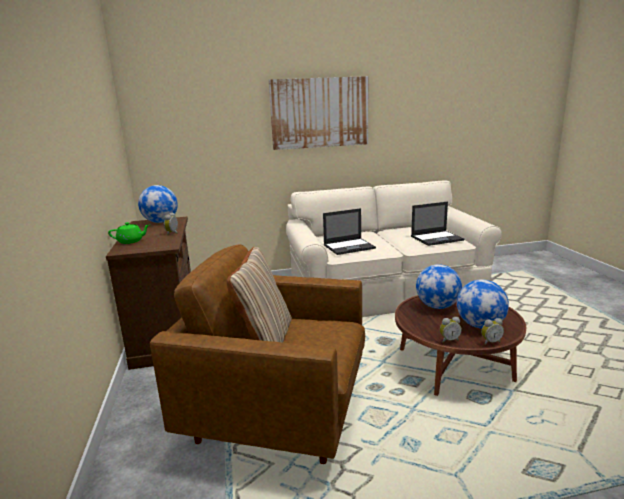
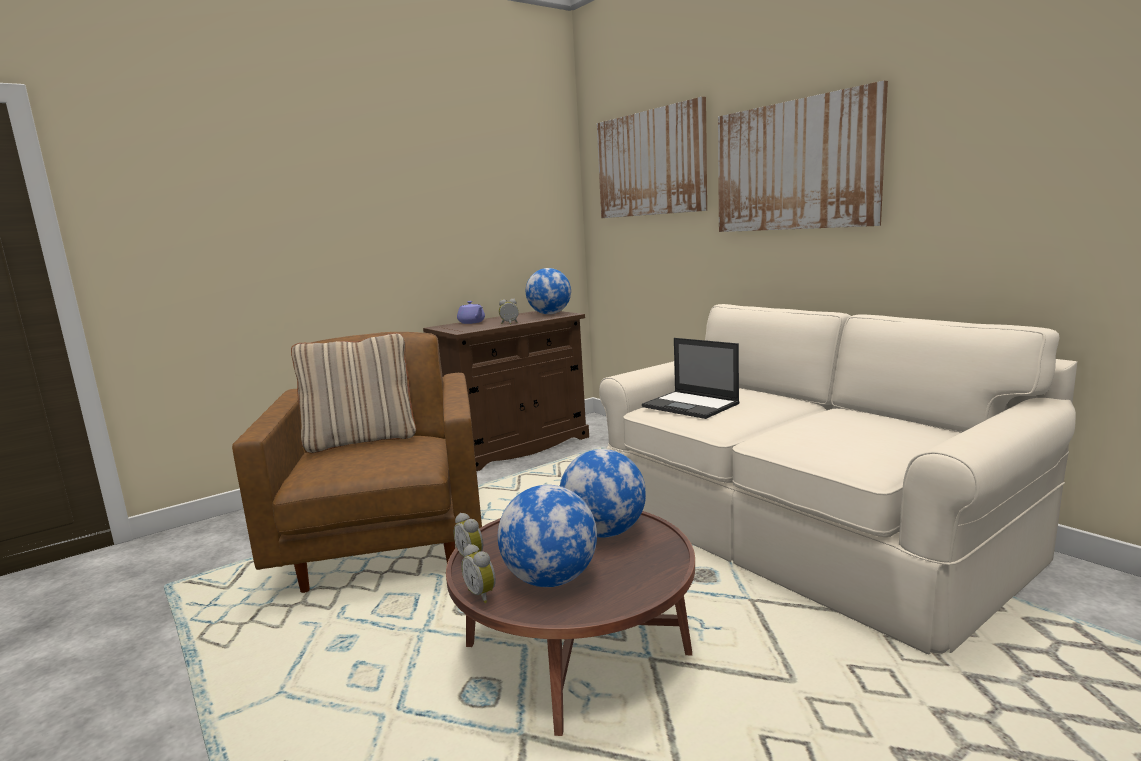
camera: 65 degrees right, 5 degrees down
(131, 241) = (472, 322): green teapot -> purple teapot
(205, 104) = (650, 163): none -> picture
(437, 238) = (846, 445): laptop -> none

